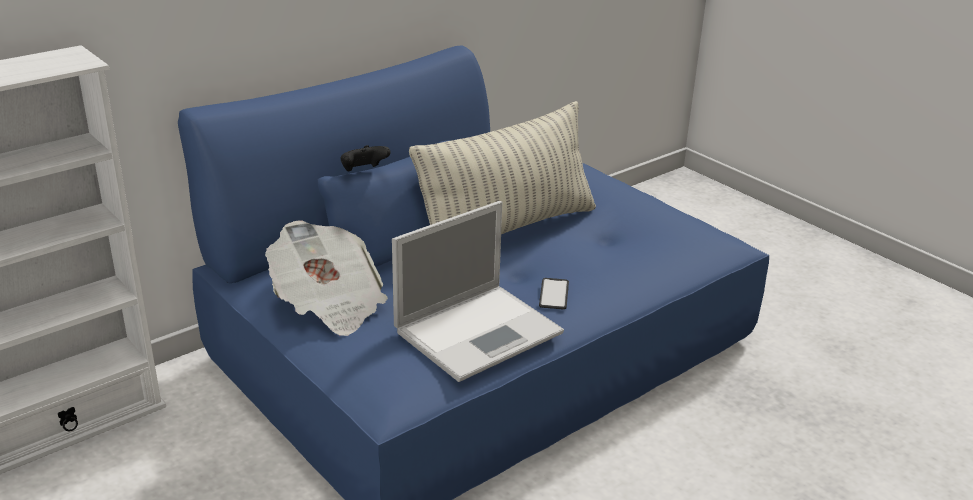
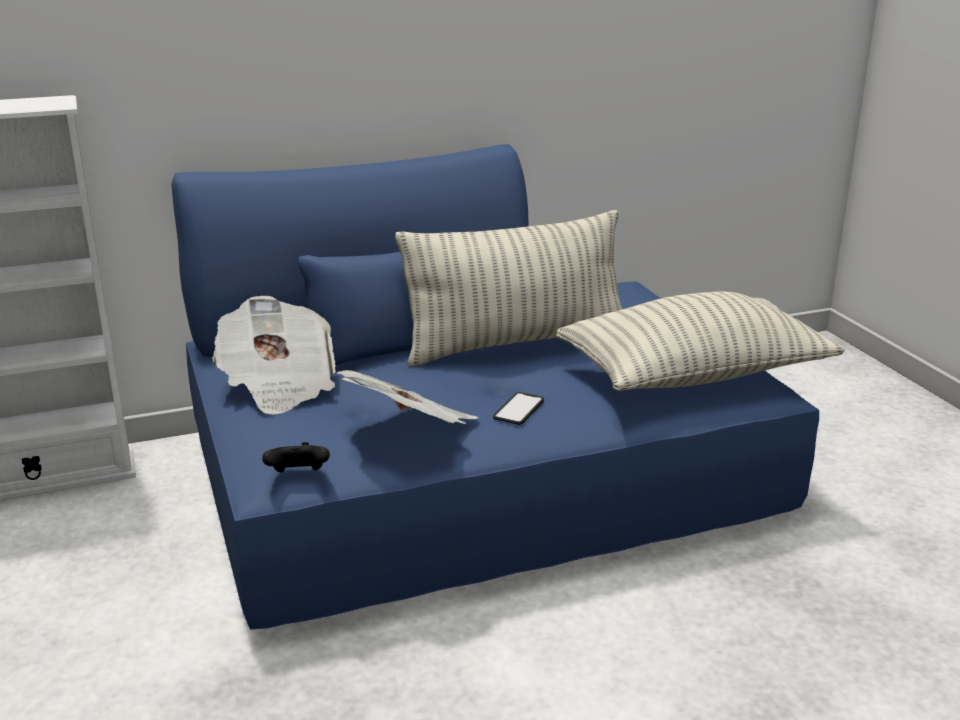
camera: 20 degrees right, 5 degrees down
(363, 172) = (348, 255): black game controller -> black game controller (298, 475)
(480, 331) = (411, 431): laptop -> newspaper
(668, 239) = (694, 375): none -> pillow

